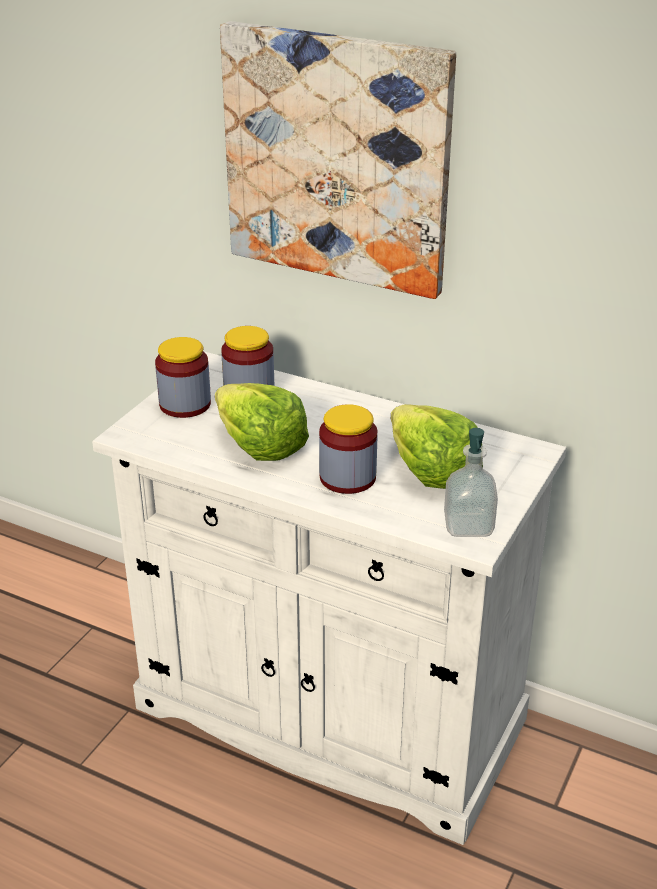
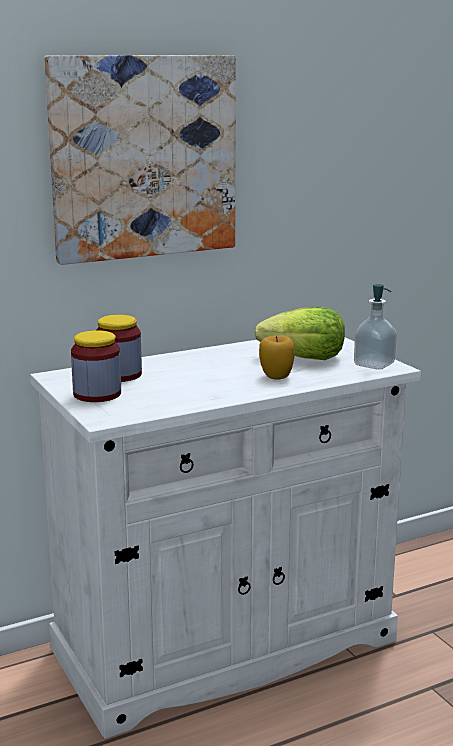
camera: 55 degrees left, 15 degrees down
(260, 446) = (197, 387): lettuce -> none
(347, 477) = (276, 376): jar -> apple

